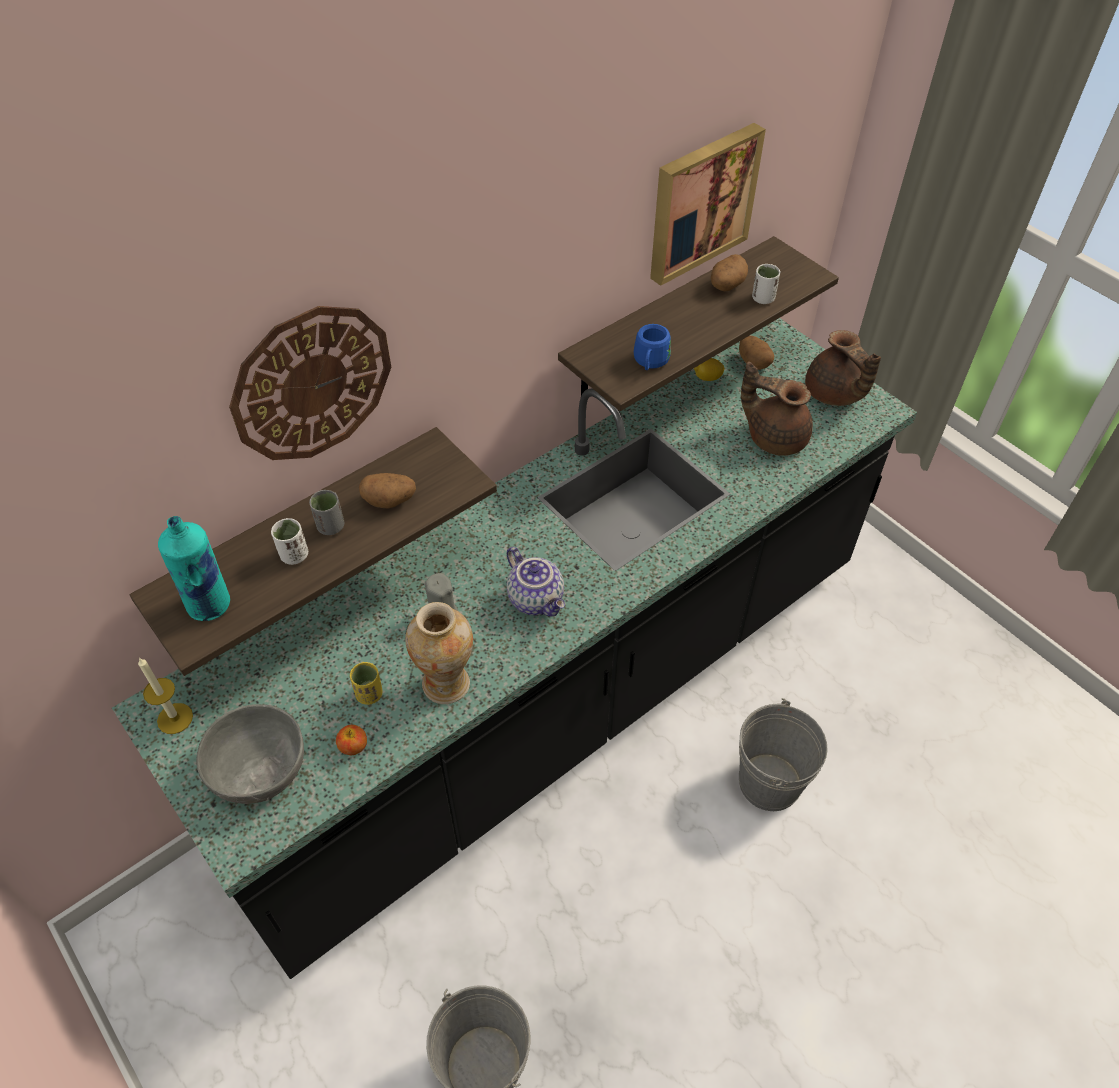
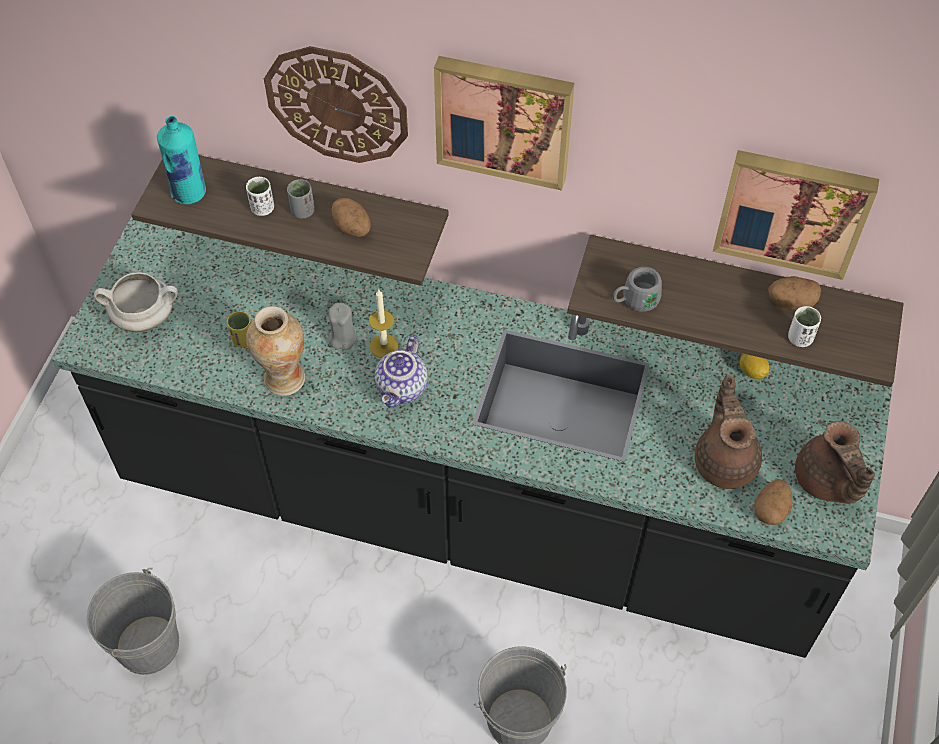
camera: 55 degrees right, 5 degrees up
(175, 718) = (149, 248): candle -> candle (384, 346)
(259, 767) = (145, 317): grey bowl -> white cooking pot
(353, 747) = (196, 358): apple -> none
(474, 277) = (504, 119): none -> picture
(650, 363) = (634, 301): blue mug -> grey mug
(753, 362) = (807, 396): potato -> potato (771, 509)
(834, 394) = (826, 481): brown teapot -> brown teapot turned 45 degrees counterclockwise

